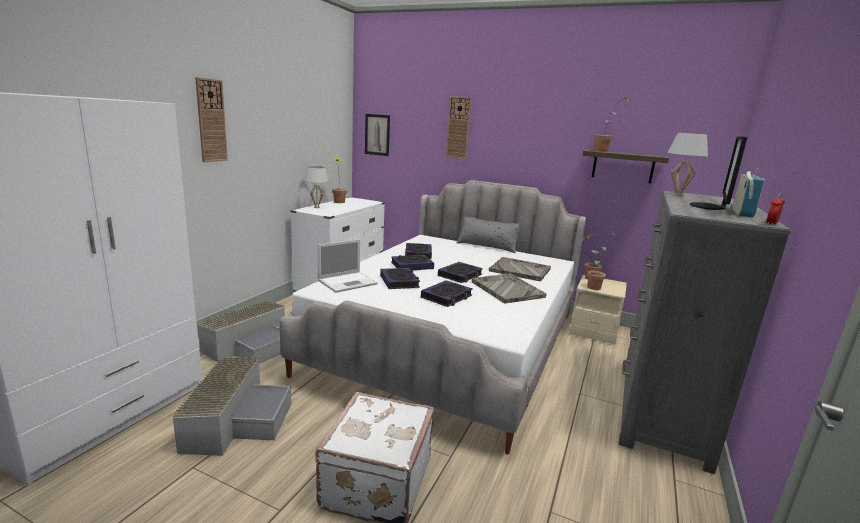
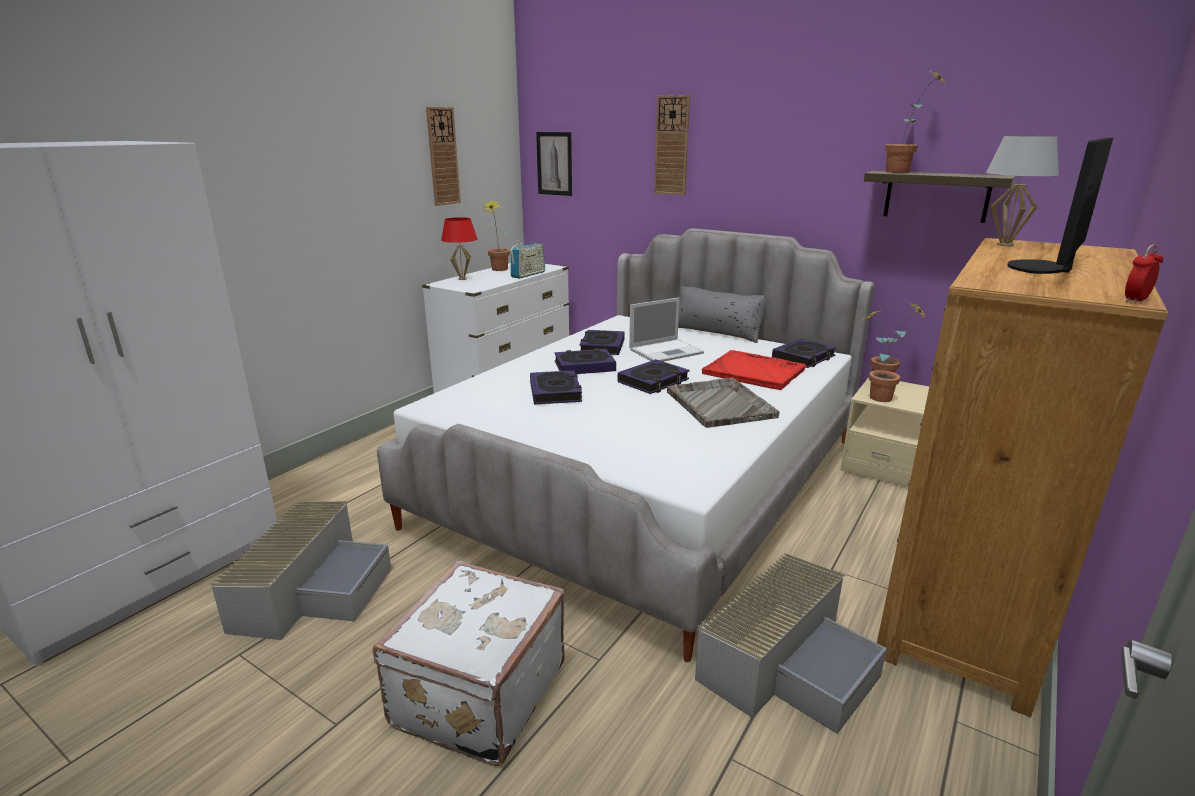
camera: 10 degrees right, 5 degrees up
(211, 121) = (287, 161): wall clock -> wall clock (443, 156)
(251, 345) = (360, 481): grey storage box -> grey storage box (787, 662)
(317, 207) = (462, 279): white table lamp -> red table lamp
(348, 282) = (479, 393): laptop -> laptop (667, 351)
(446, 297) = (618, 417): book -> book (803, 357)
(520, 270) = (754, 372): grey tray -> red tray
(661, 411) = (964, 604): grey dresser -> brown dresser
(742, 212) = (1097, 278): radio -> radio (528, 274)

